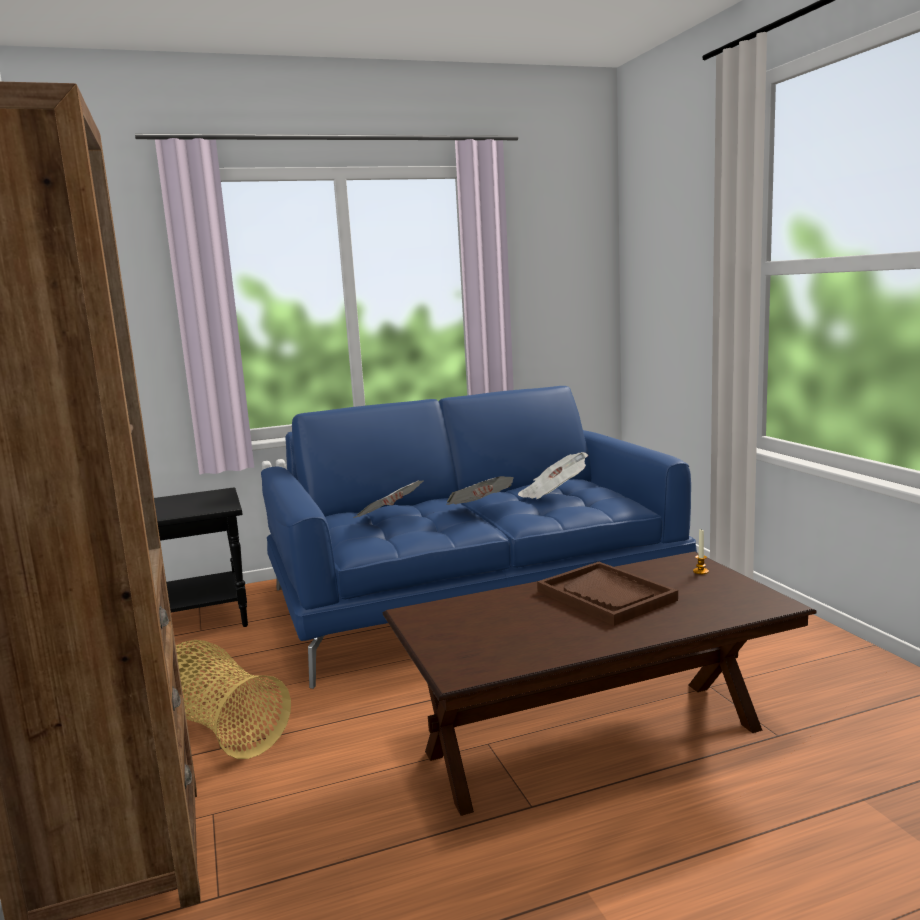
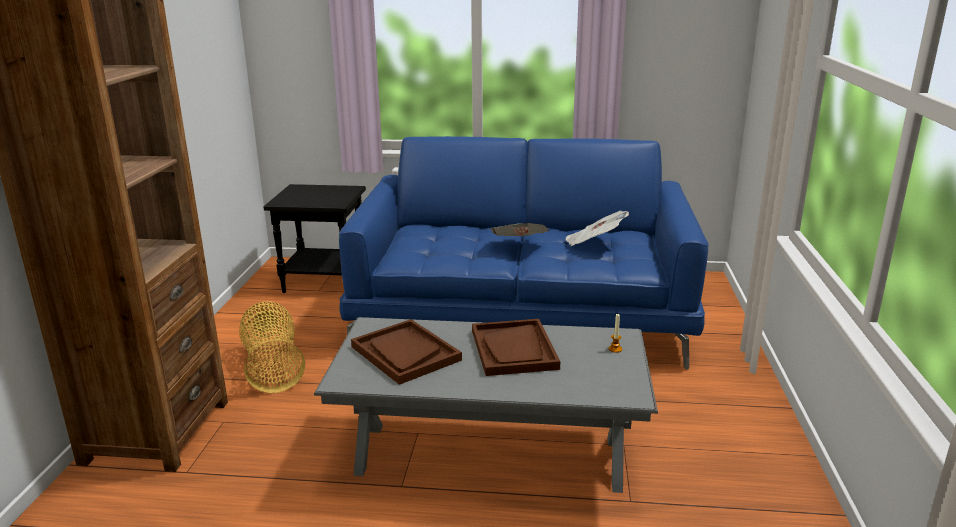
camera: 25 degrees right, 10 degrees up
(389, 518) = (443, 238): newspaper -> none
(494, 629) = (405, 353): none -> brown tray
(594, 740) = (490, 456): brown coffee table -> grey coffee table

